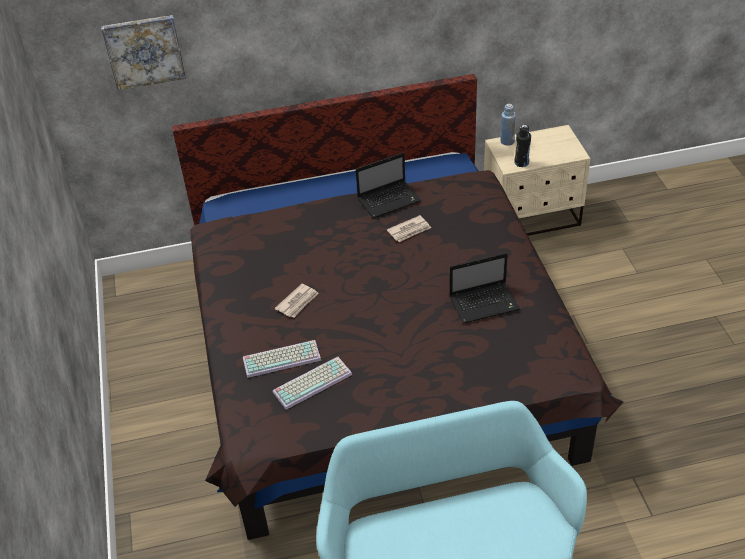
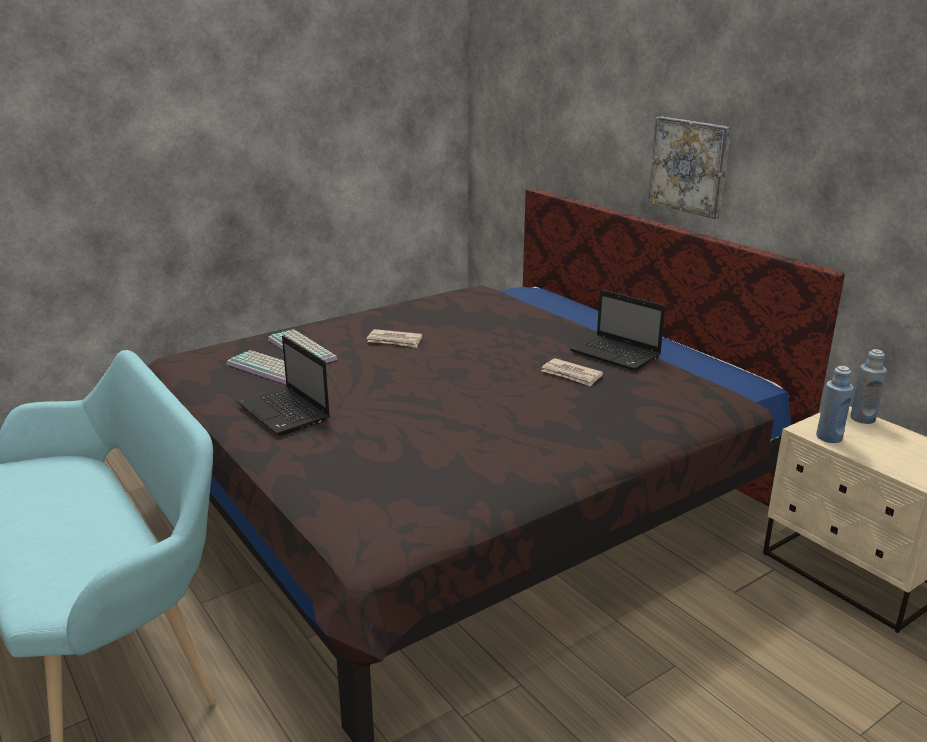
camera: 65 degrees right, 20 degrees down
(144, 51) = (534, 92): picture -> picture (690, 166)
(485, 303) = (471, 445): laptop -> laptop (285, 413)
(521, 163) = (829, 437): black bottle -> blue bottle

